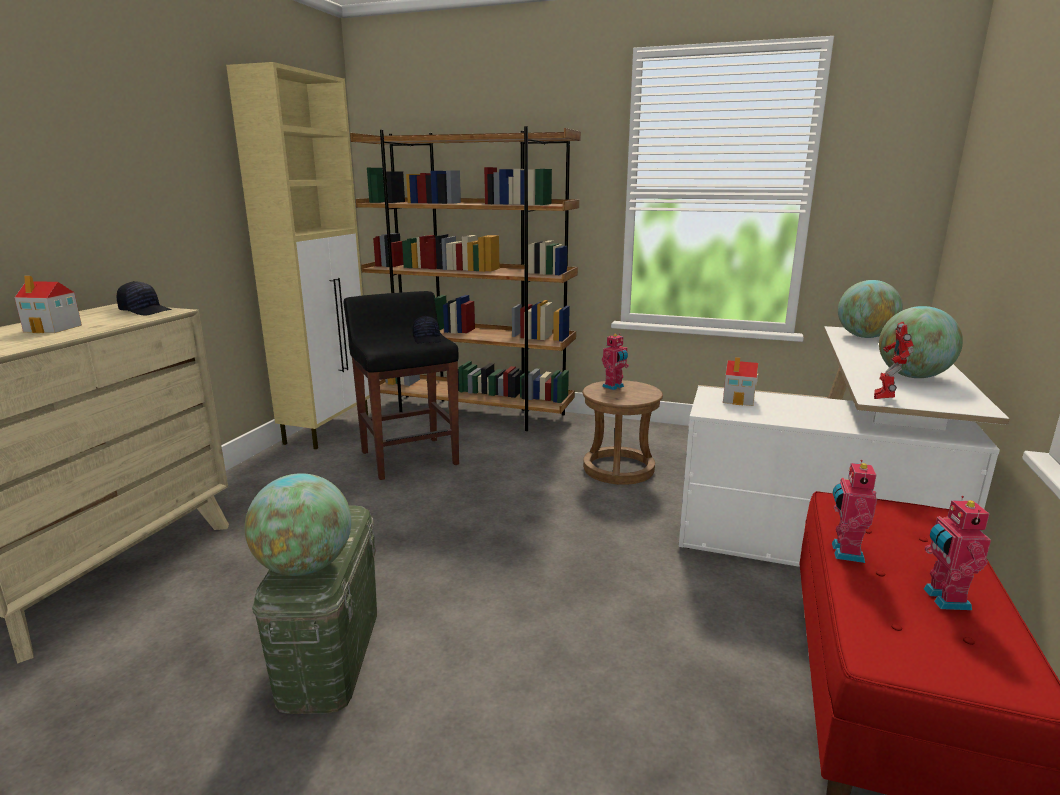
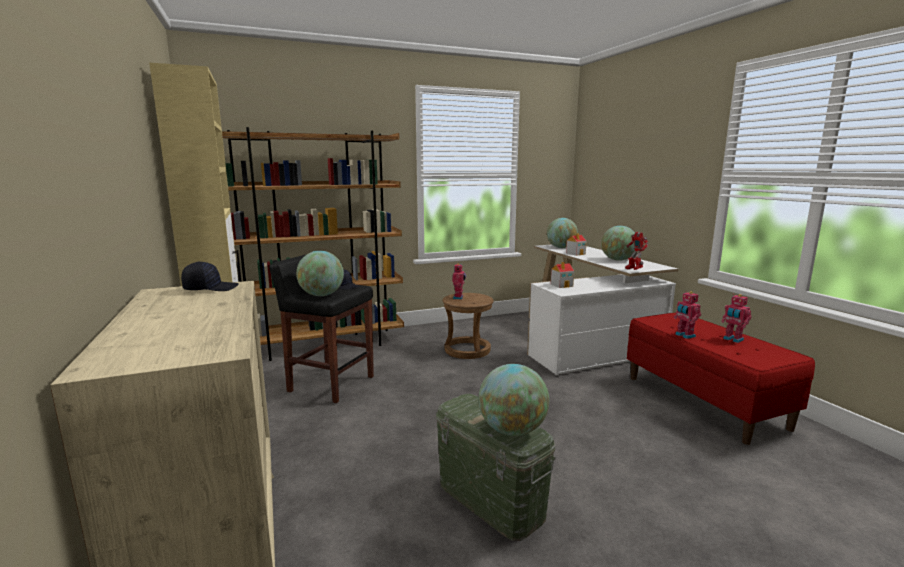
camera: 40 degrees left, 5 degrees down
(54, 328) = (187, 312): toy house -> toy house (575, 253)
(381, 344) = (321, 295): none -> globe

